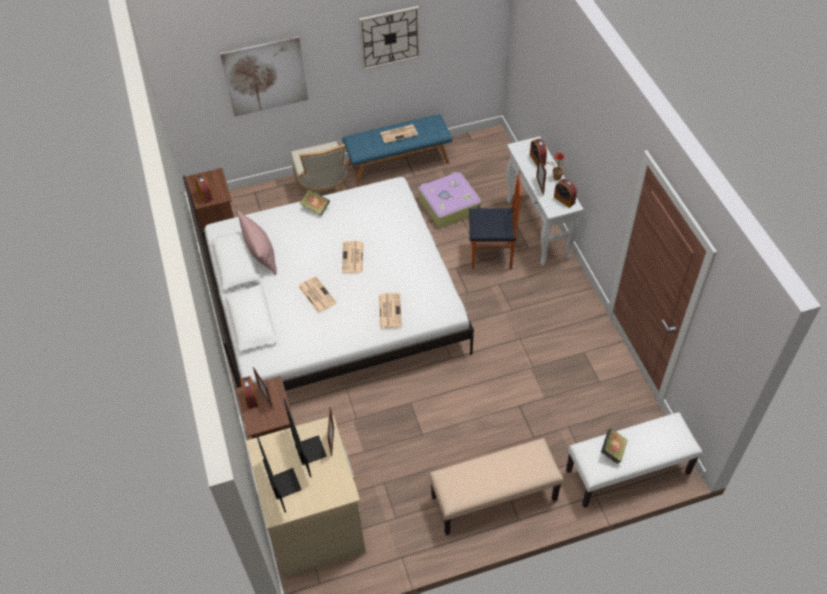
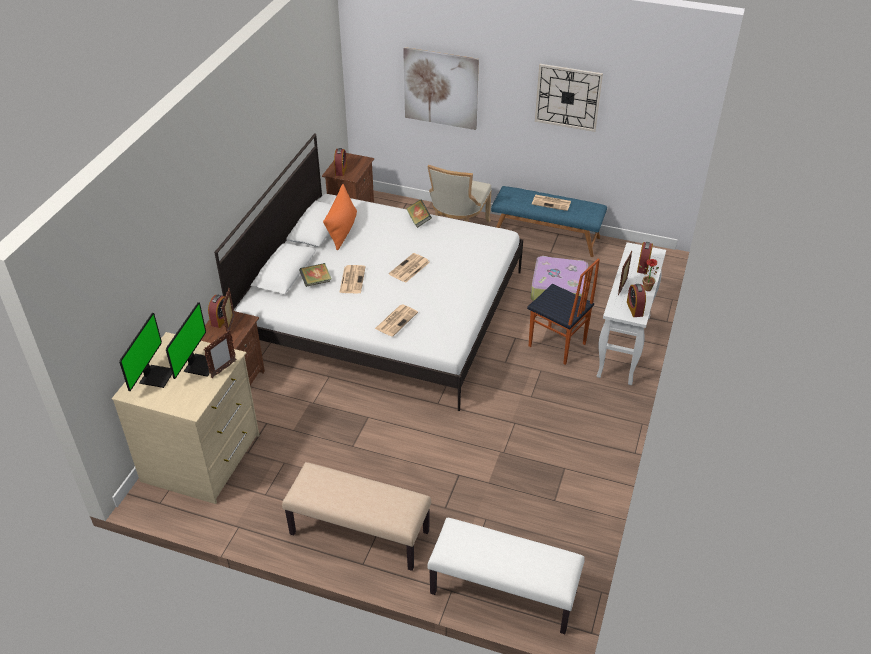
camera: 35 degrees right, 10 degrees down
(260, 253) = (342, 230): pink pillow -> orange pillow
(612, 451) = (479, 544): book -> book (316, 282)

